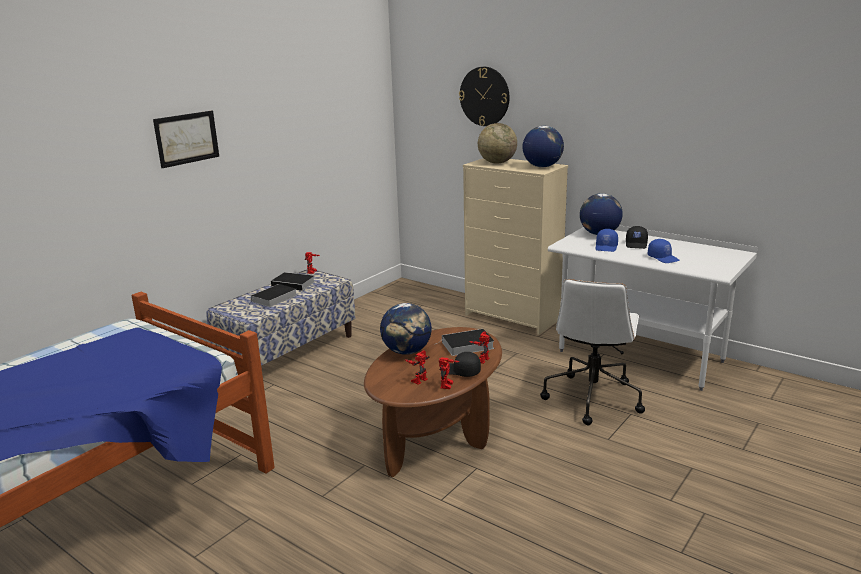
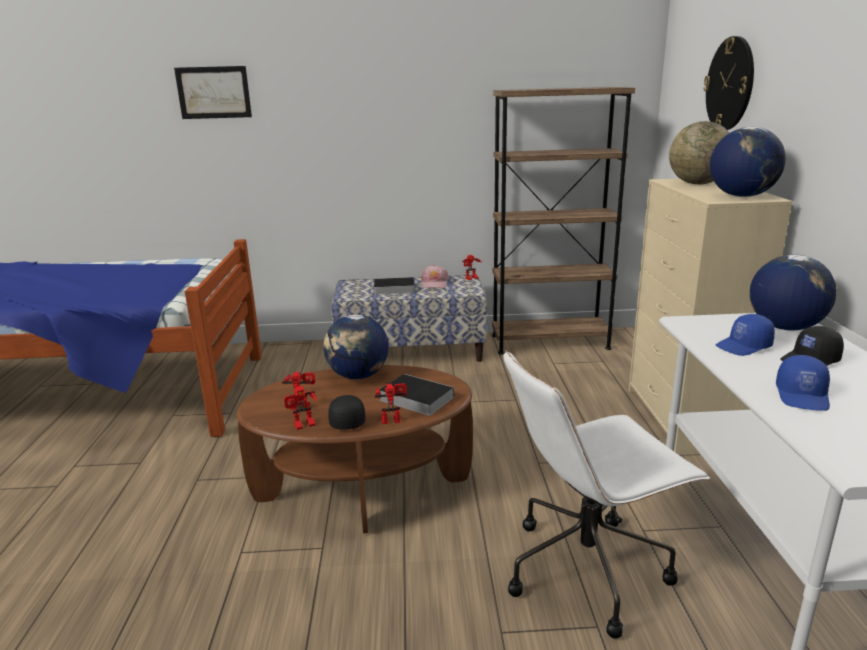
camera: 50 degrees right, 0 degrees up
(187, 138) = (340, 105): picture -> picture (213, 92)
(294, 284) = (434, 283): book -> pink cap
(369, 306) = (550, 342): none -> brown bookcase

